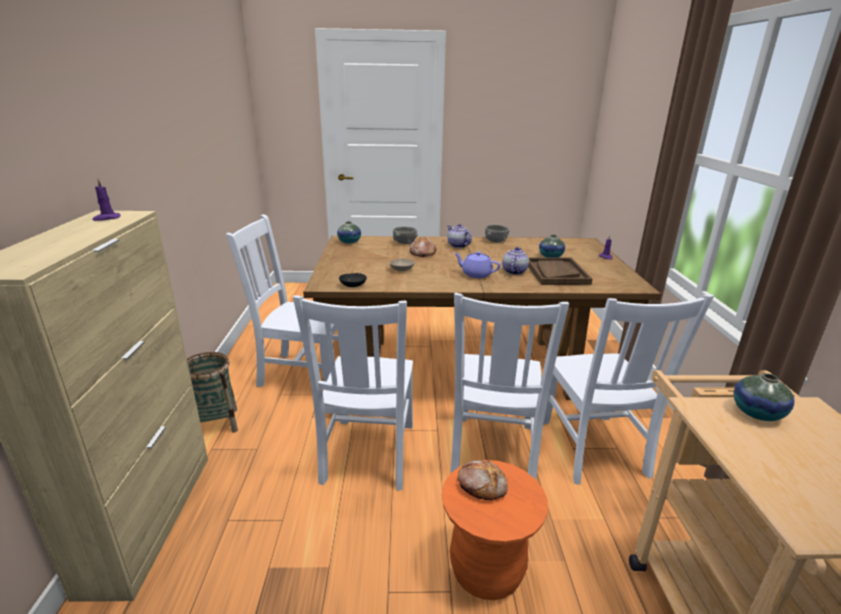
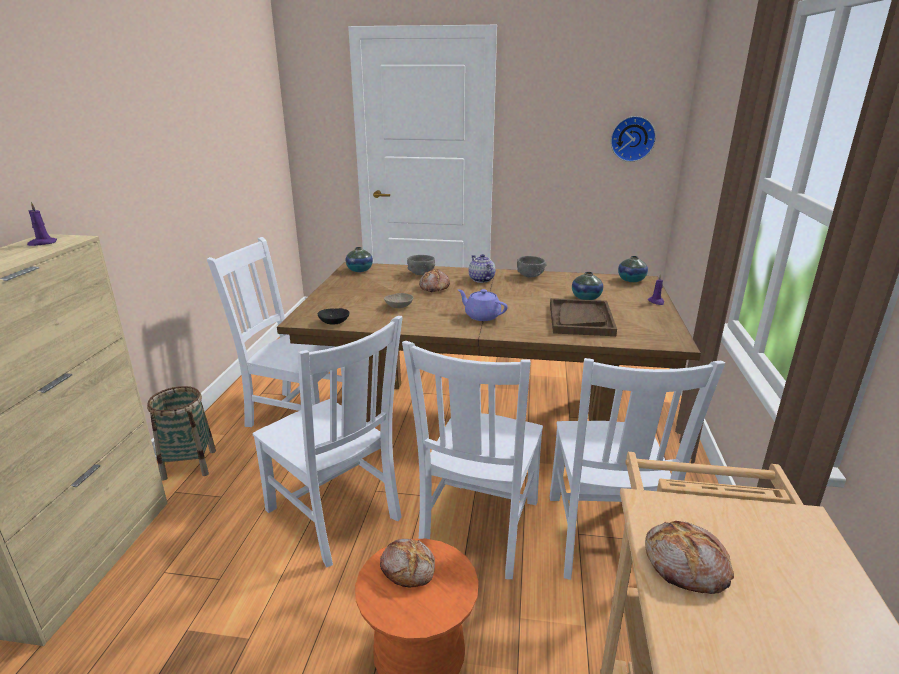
camera: 10 degrees right, 0 degrees up
(368, 455) = (335, 516): white chair -> white chair turned 60 degrees counterclockwise
(513, 271) = (529, 315): teapot -> none
(556, 128) = (632, 138): none -> wall clock
(752, 449) = (686, 566): none -> bread
(757, 413) = (723, 519): vase -> vase (631, 280)

